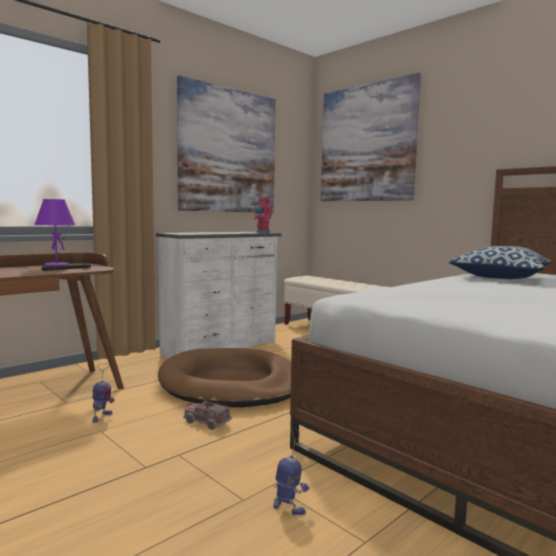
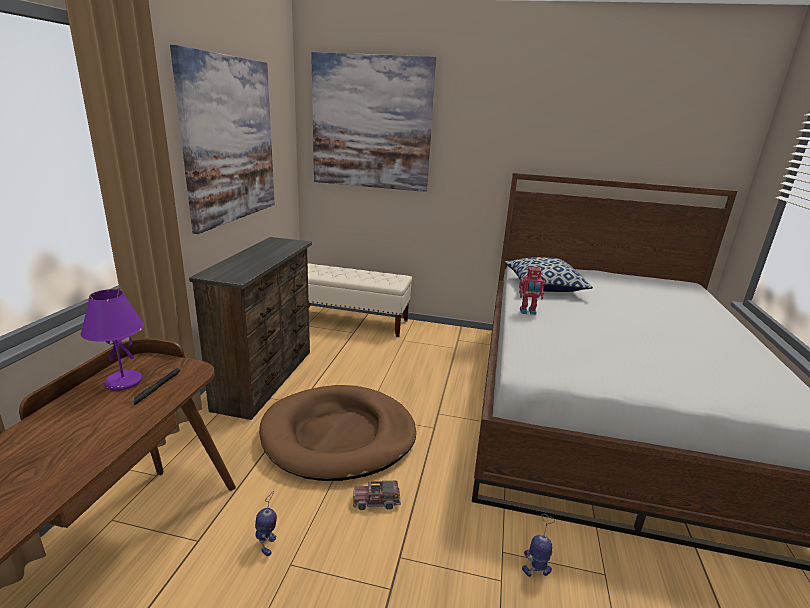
camera: 35 degrees left, 15 degrees up
(222, 347) = (267, 378): white dresser -> brown dresser
(262, 232) = (292, 244): toy robot -> toy robot (528, 312)

